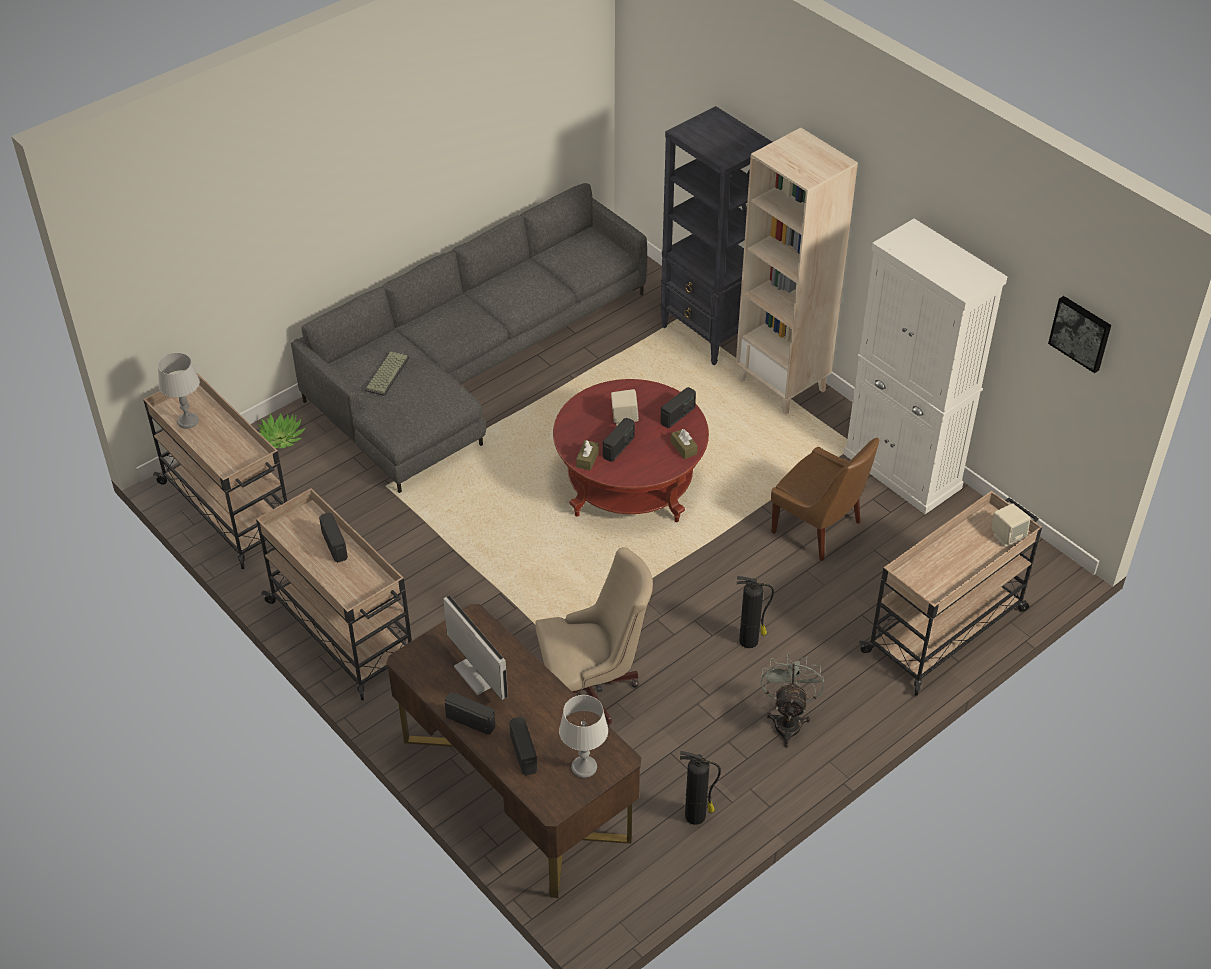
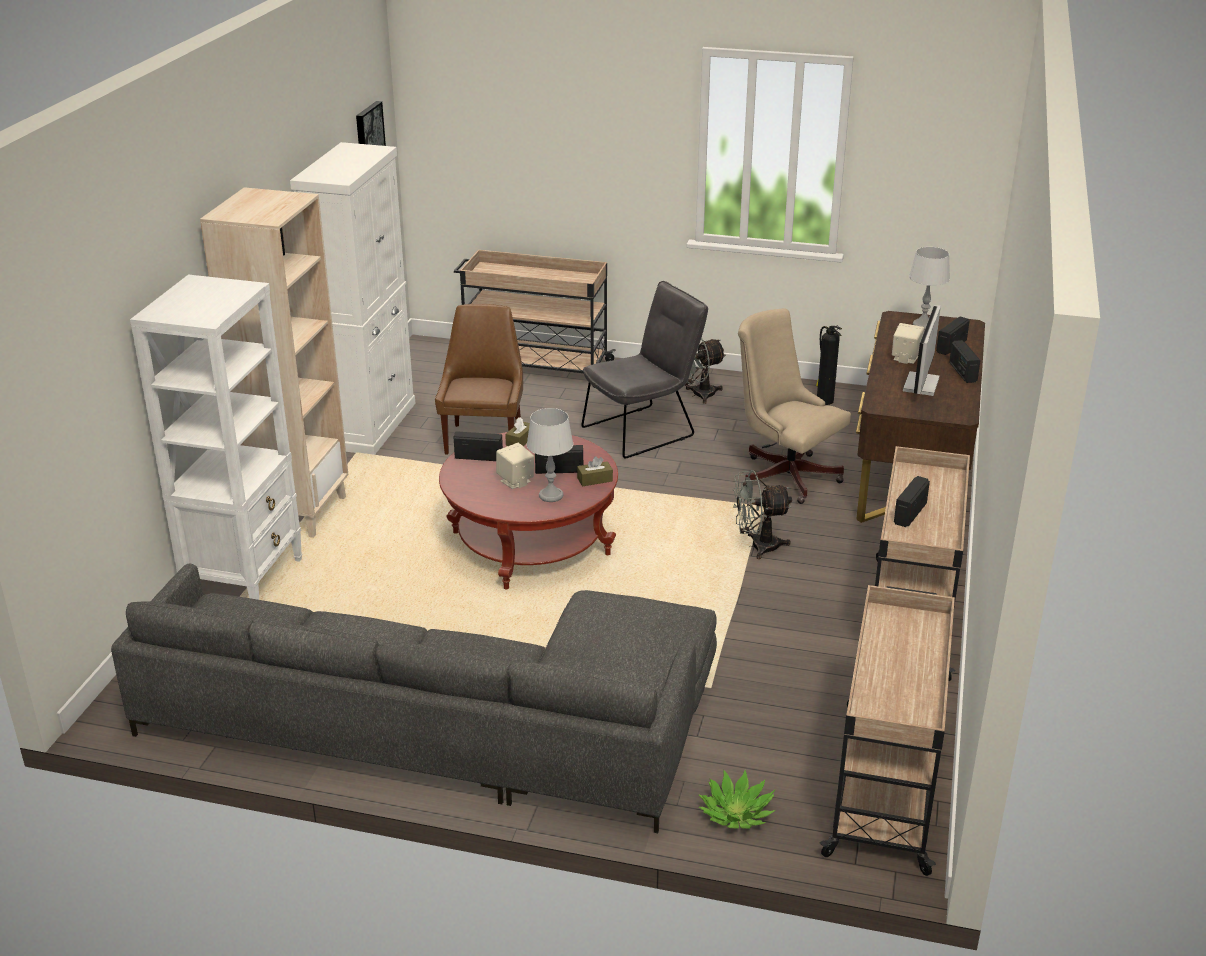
camera: 125 degrees left, 15 degrees down
(188, 421) = (909, 698): grey table lamp -> grey table lamp (550, 496)
(386, 373) = (610, 662): keyboard -> none
(507, 604) = (757, 546): none -> grey fan
(710, 334) = (246, 581): black bookcase -> white bookcase
(750, 641) = (644, 430): fire extinguisher -> grey chair
(1007, 536) = (492, 269): beige speaker -> beige speaker (905, 358)

